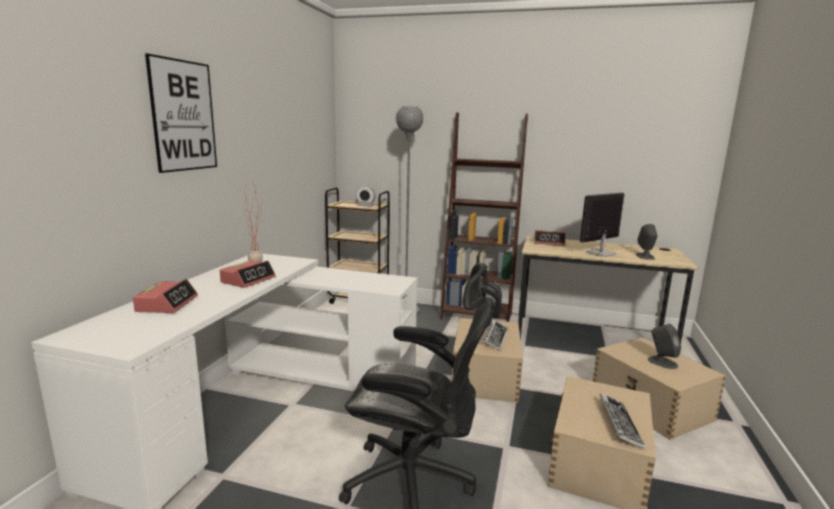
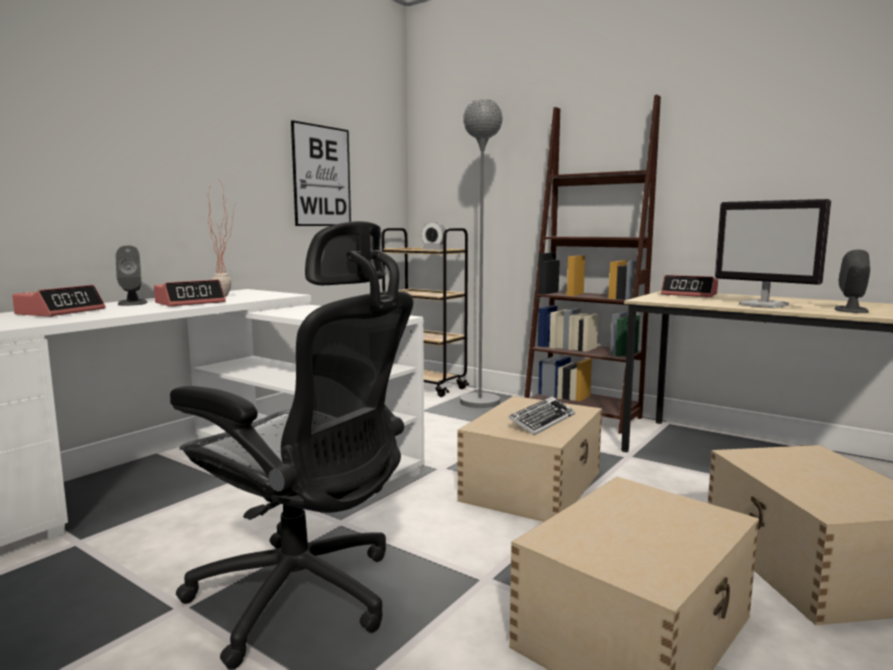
camera: 20 degrees right, 5 degrees down
(183, 116) = (133, 94): picture -> picture (322, 176)
(600, 253) = (764, 305): monitor -> monitor turned 120 degrees counterclockwise
(619, 424) = (648, 551): keyboard -> none
(662, 362) = (828, 480): grey speaker -> grey speaker (132, 303)

